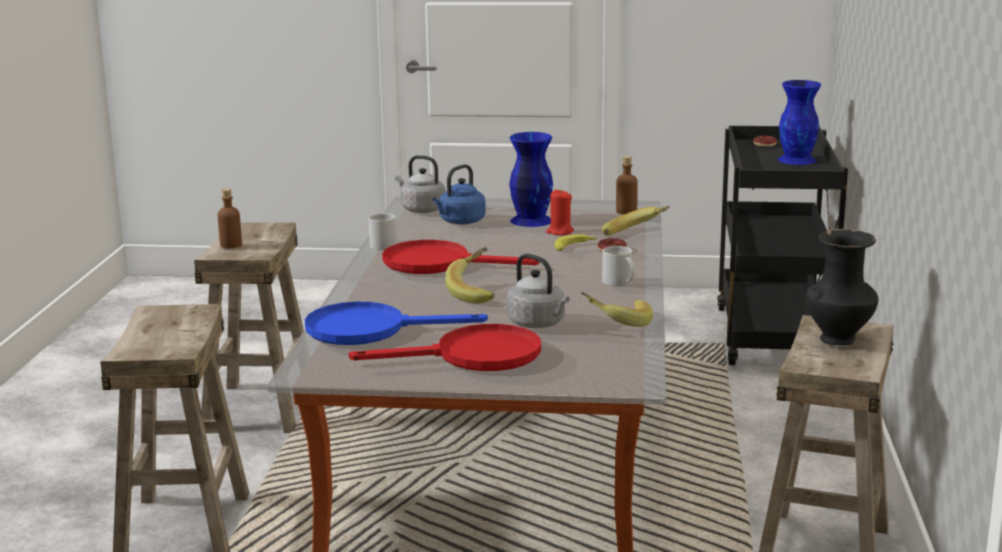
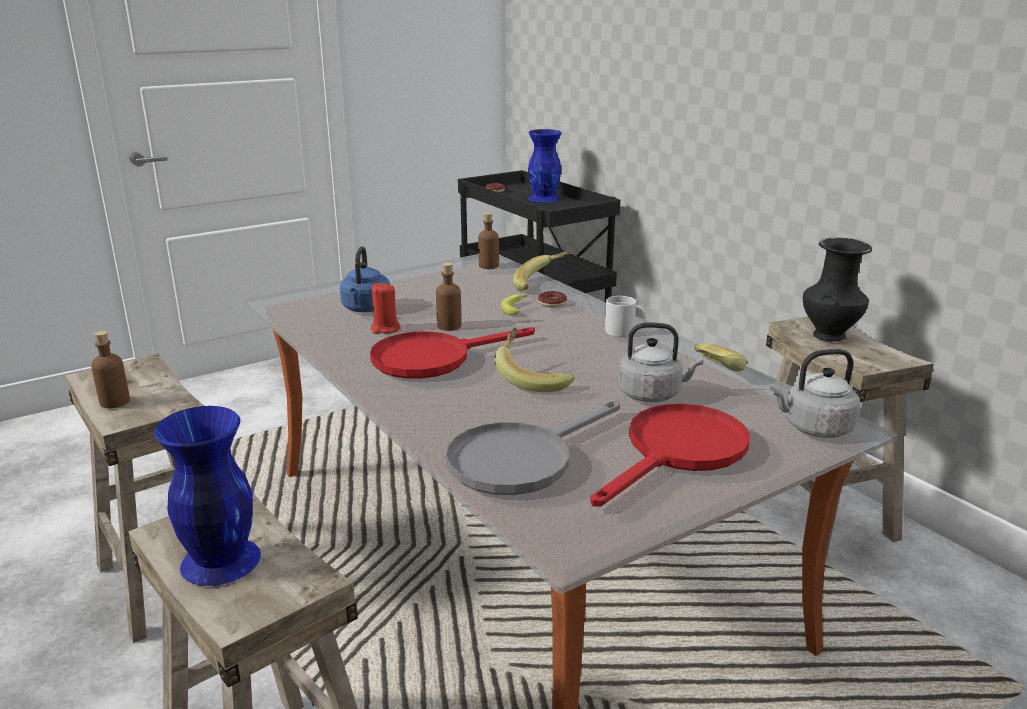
camera: 40 degrees left, 5 degrees up
(370, 329) = (521, 458): blue frying pan -> grey frying pan
(382, 245) = (336, 353): white mug -> none
(421, 209) = (301, 305): grey kettle -> grey kettle (814, 428)
(495, 247) = (449, 326): none -> brown bottle
(530, 220) = (427, 292): blue vase -> blue vase (219, 561)
(559, 232) = (475, 297): red candle -> red candle (385, 329)

